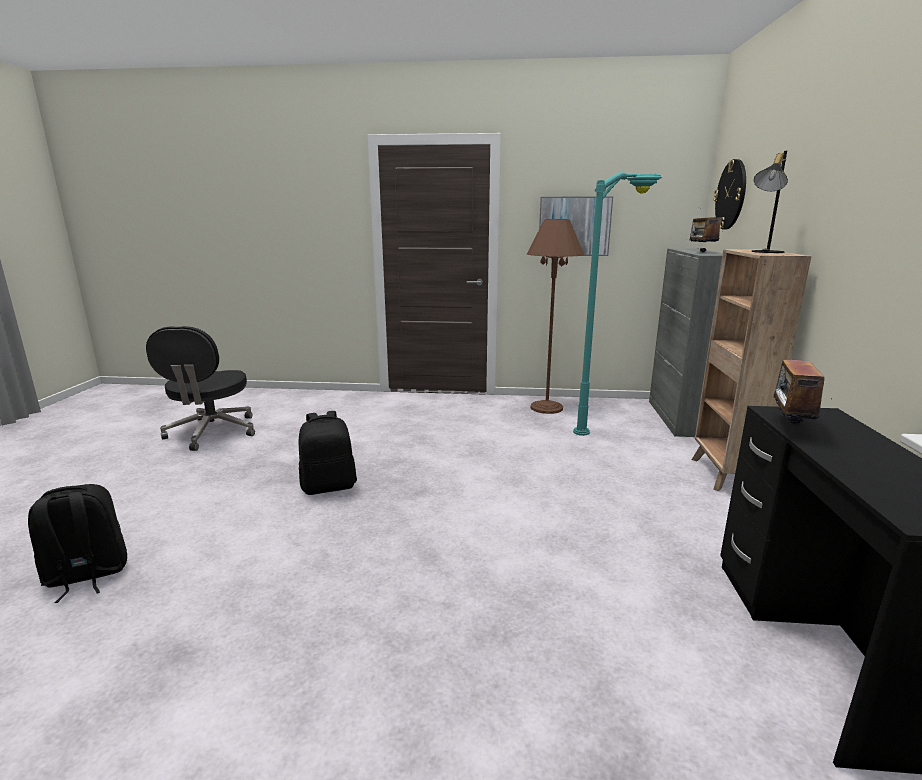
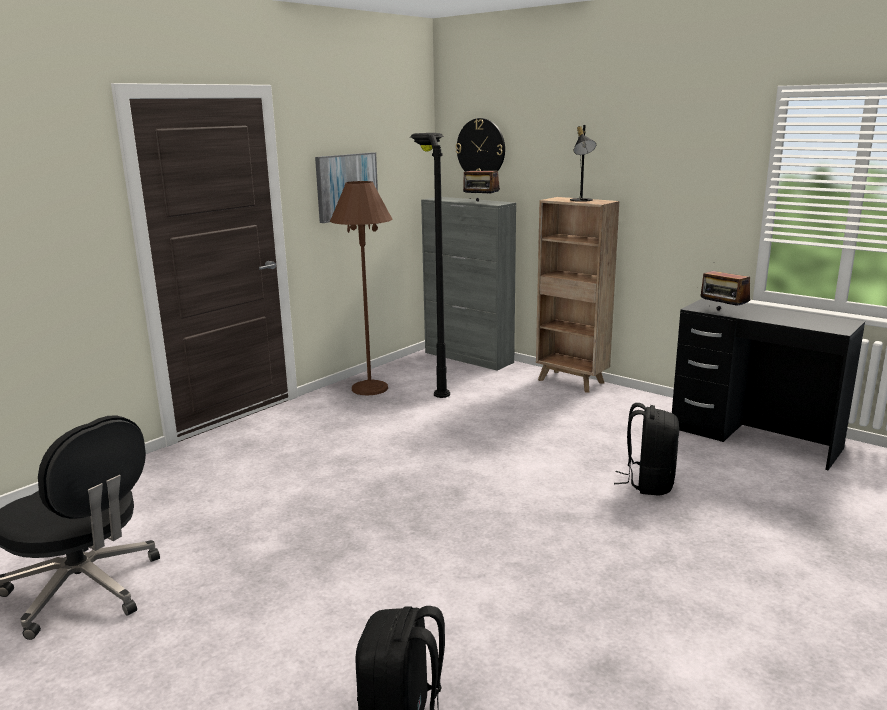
camera: 55 degrees left, 0 degrees up
(329, 486) = (383, 534): black backpack -> black backpack (648, 483)
(609, 420) = (435, 377): turquoise floor lamp -> black floor lamp

